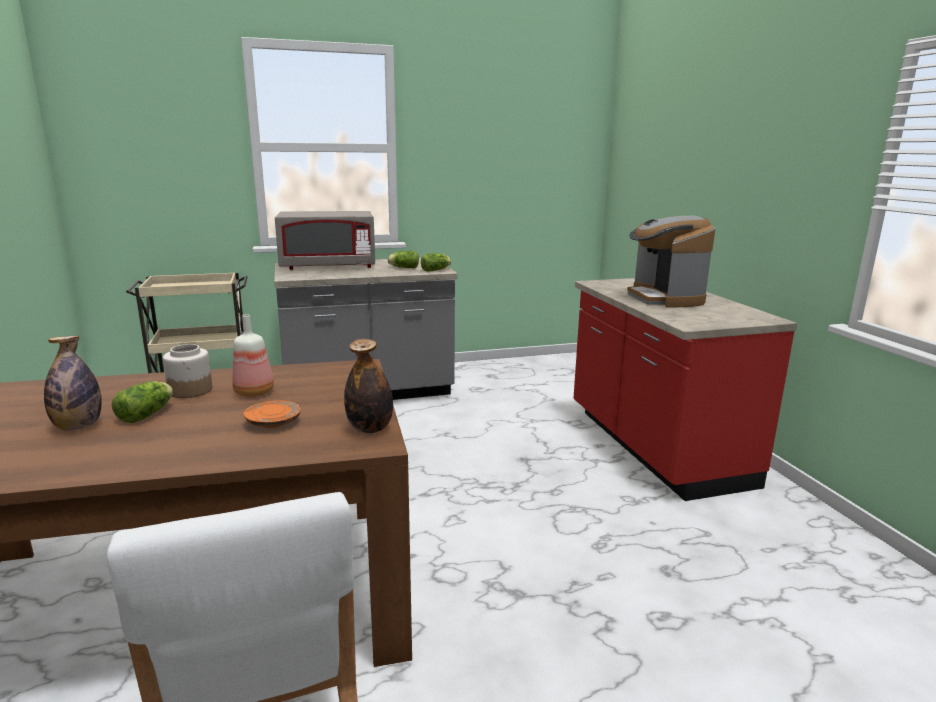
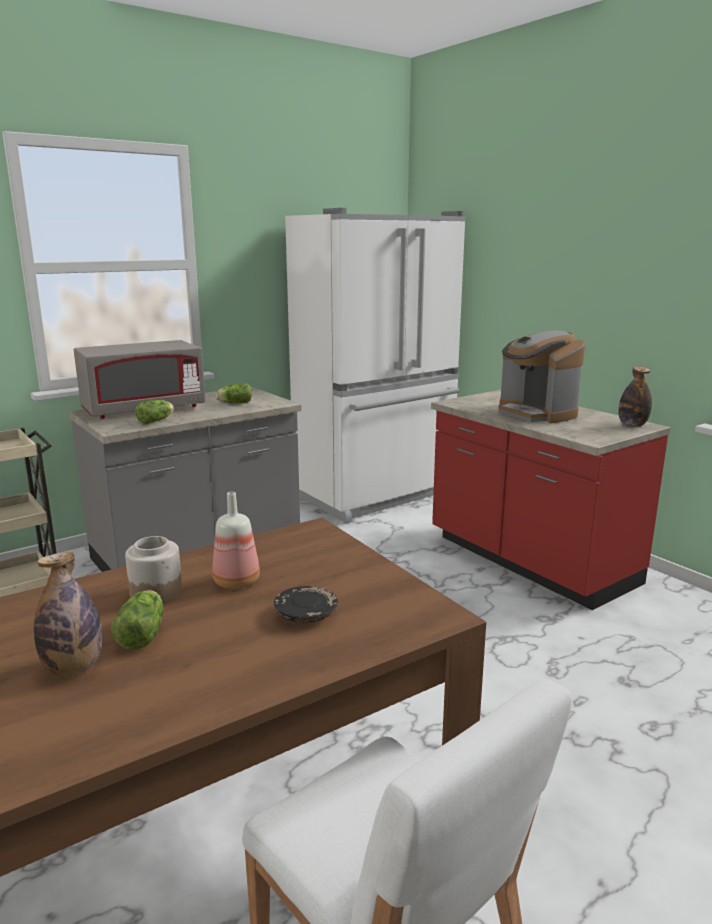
camera: 20 degrees left, 0 degrees up
(273, 422) = (306, 614): orange plate -> black plate
(370, 428) = (416, 601): bottle -> bottle (632, 425)
(436, 270) = (275, 403): lettuce -> lettuce (157, 421)
(552, 370) = (377, 495): none -> white fridge

